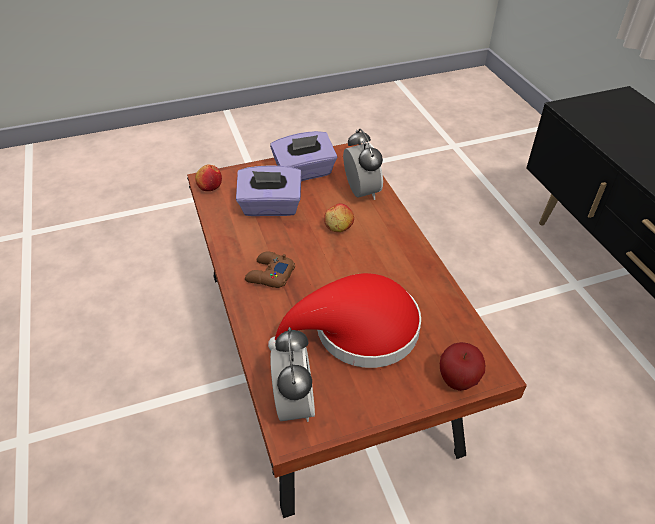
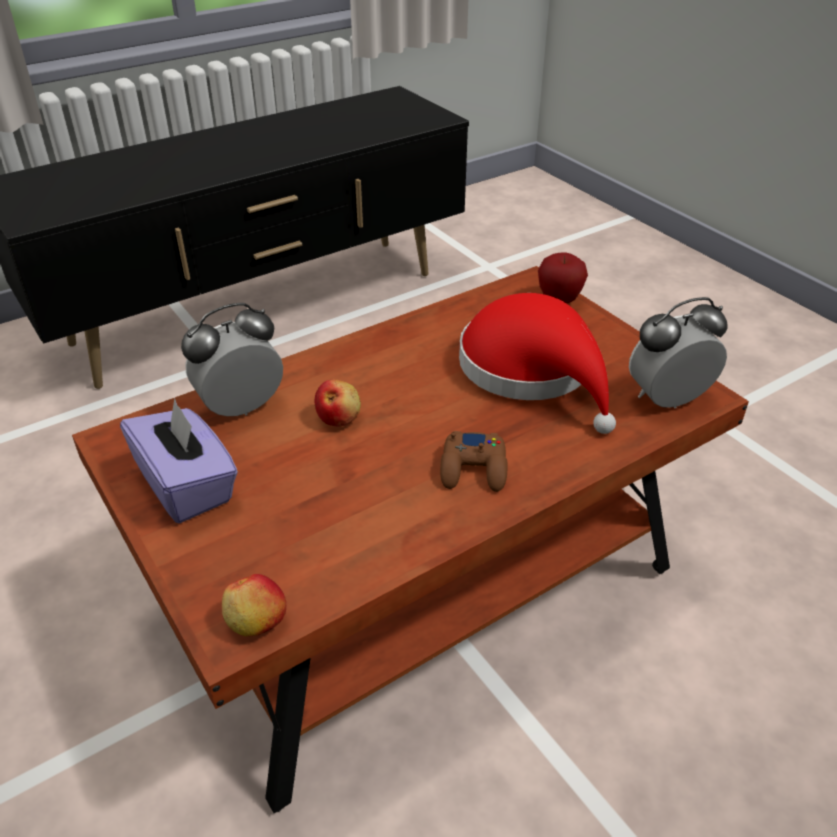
camera: 105 degrees left, 5 degrees down
(270, 207) = (305, 508): purple tissue box -> none

